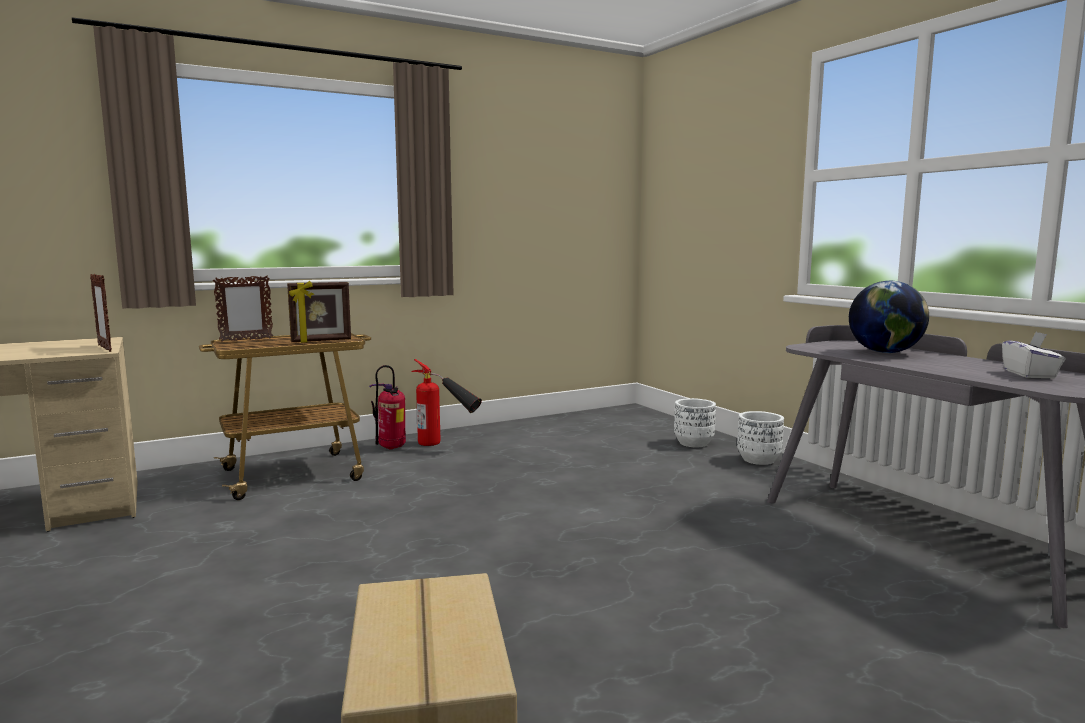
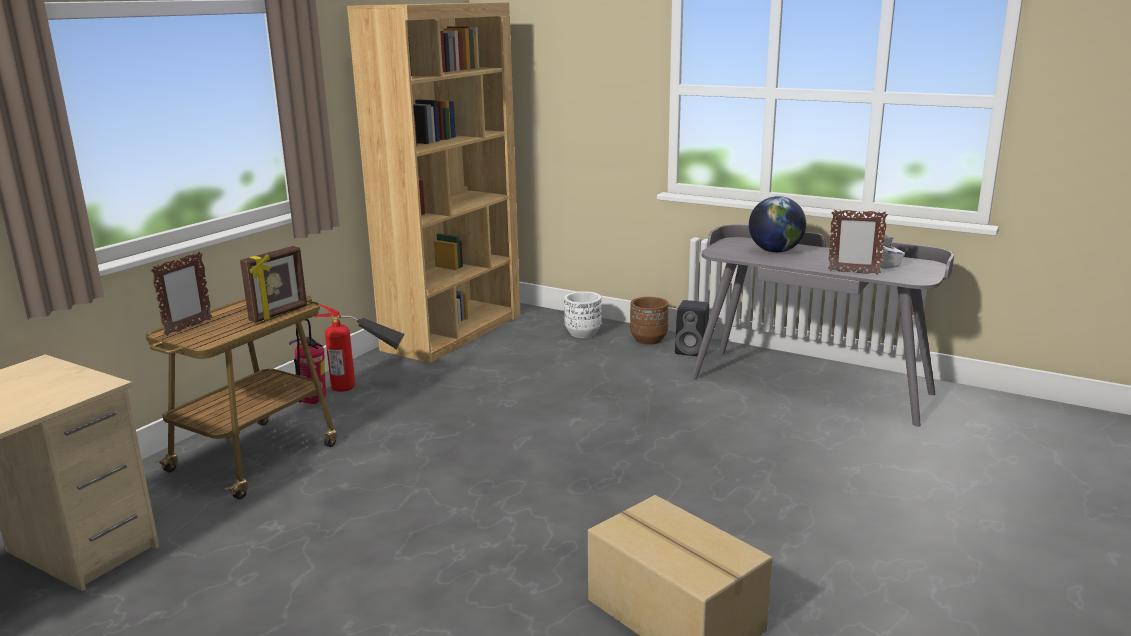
camera: 30 degrees left, 10 degrees up
(105, 348) = (94, 378): picture frame -> picture frame (853, 272)
(573, 423) = (453, 332): none -> brown bookcase
(759, 460) = (649, 339): white planter -> brown planter
(799, 478) = (693, 351): none -> black speaker

